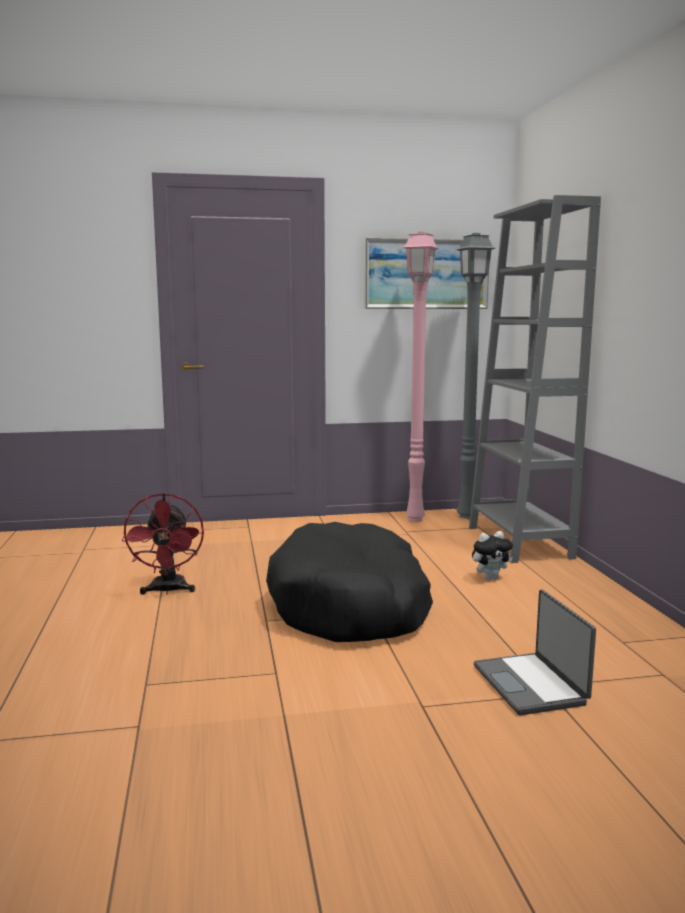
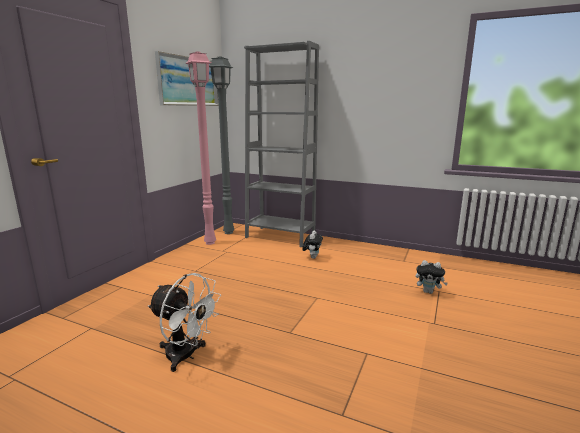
camera: 55 degrees left, 5 degrees up
(168, 591) = (186, 356): red fan -> white fan
(351, 605) = (301, 300): black dog bed -> none
(531, 685) = (429, 292): laptop -> plush toy

